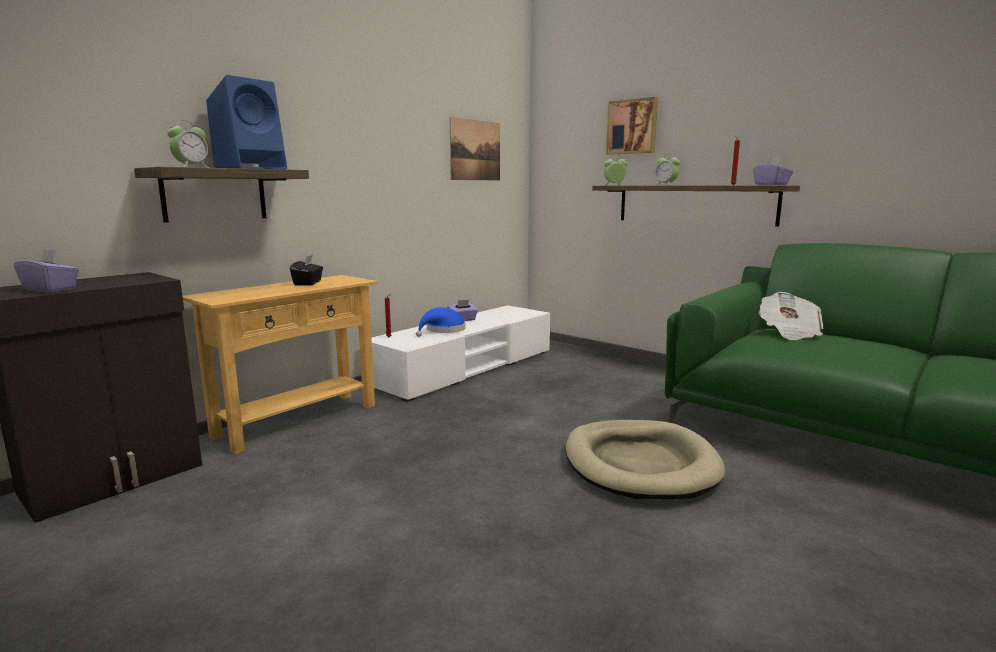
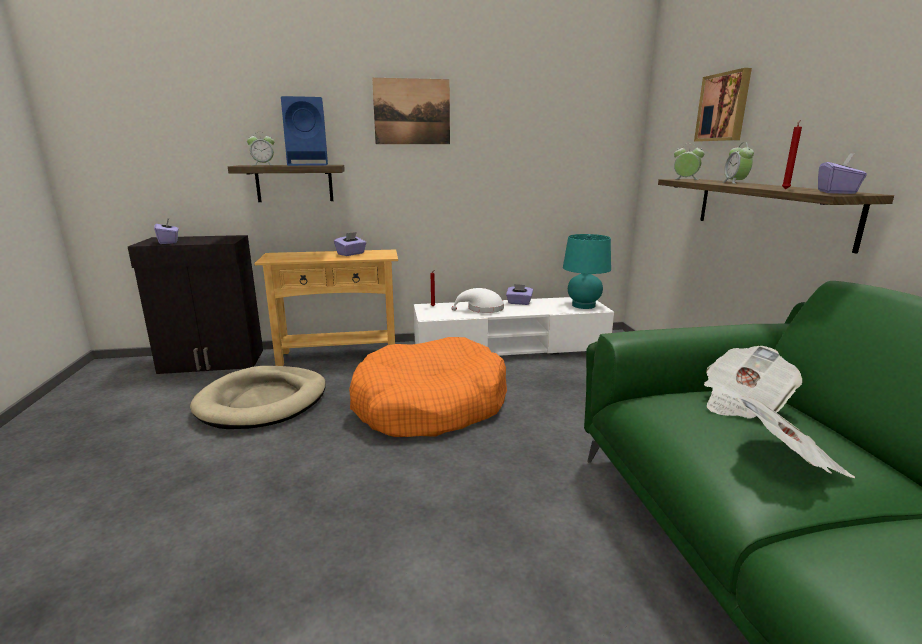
camera: 40 degrees right, 5 degrees up
(308, 283) = (351, 254): black tissue box -> purple tissue box
(443, 330) = (482, 309): blue hat -> white hat
(475, 150) = (560, 139): picture -> picture (412, 112)
(487, 430) = (429, 405): none -> orange dog bed
(519, 312) = (583, 305): none -> turquoise table lamp
(640, 464) = (487, 485): beige dog bed -> beige dog bed (263, 401)
(864, 350) = (787, 460): none -> newspaper

